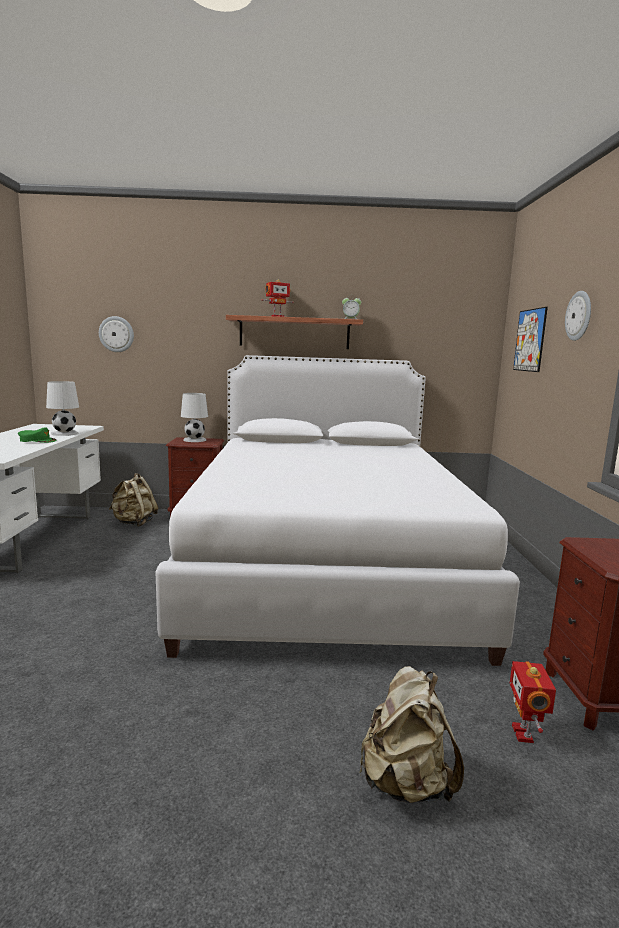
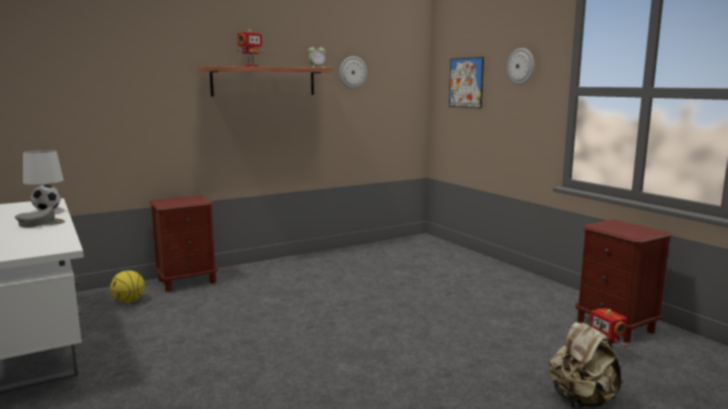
camera: 30 degrees left, 0 degrees up
(37, 440) = (41, 223): green cap -> grey cap
(116, 334) = (67, 90): wall clock -> wall clock (352, 72)
(134, 523) = (129, 301): beige backpack -> basketball
(195, 440) = (178, 200): white table lamp -> none
(325, 566) = (363, 294): white bed -> none

